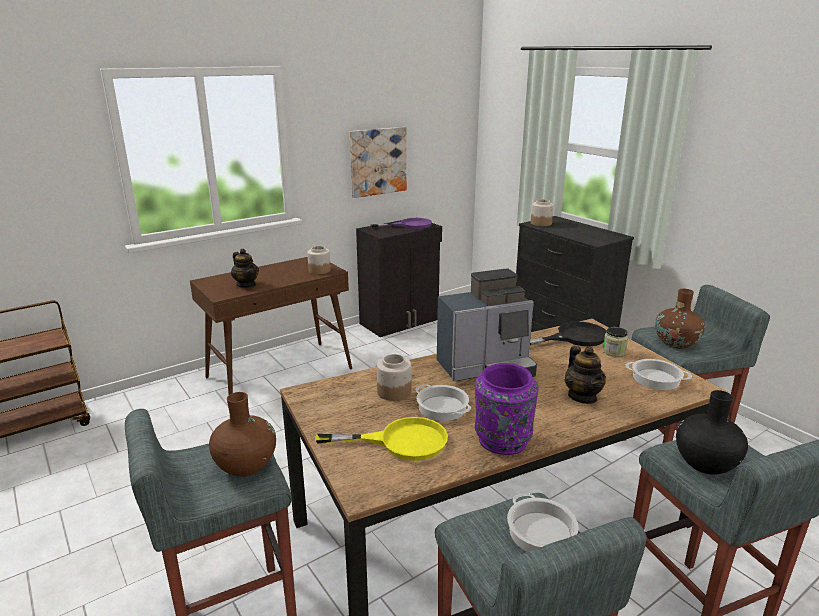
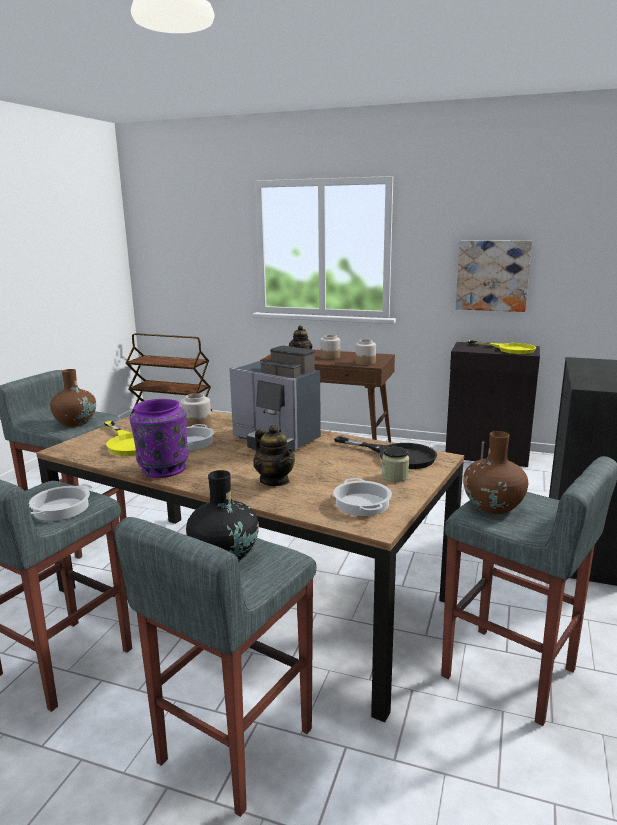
camera: 55 degrees right, 5 degrees down
(409, 225) = (509, 349): purple frying pan -> yellow frying pan
(541, 223) = (590, 362): jar -> jar (330, 357)
(582, 396) = (275, 481): teapot -> teapot turned 75 degrees counterclockwise

